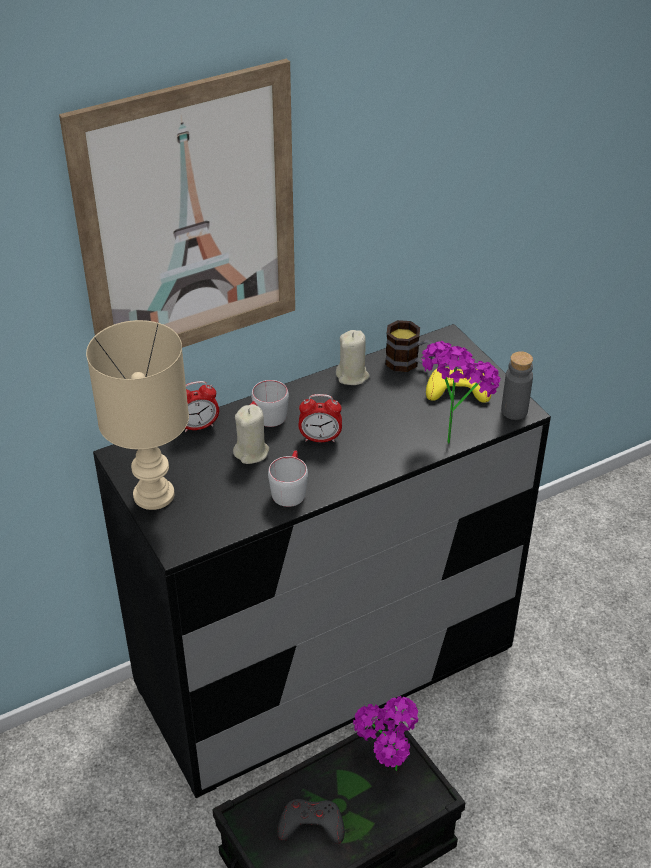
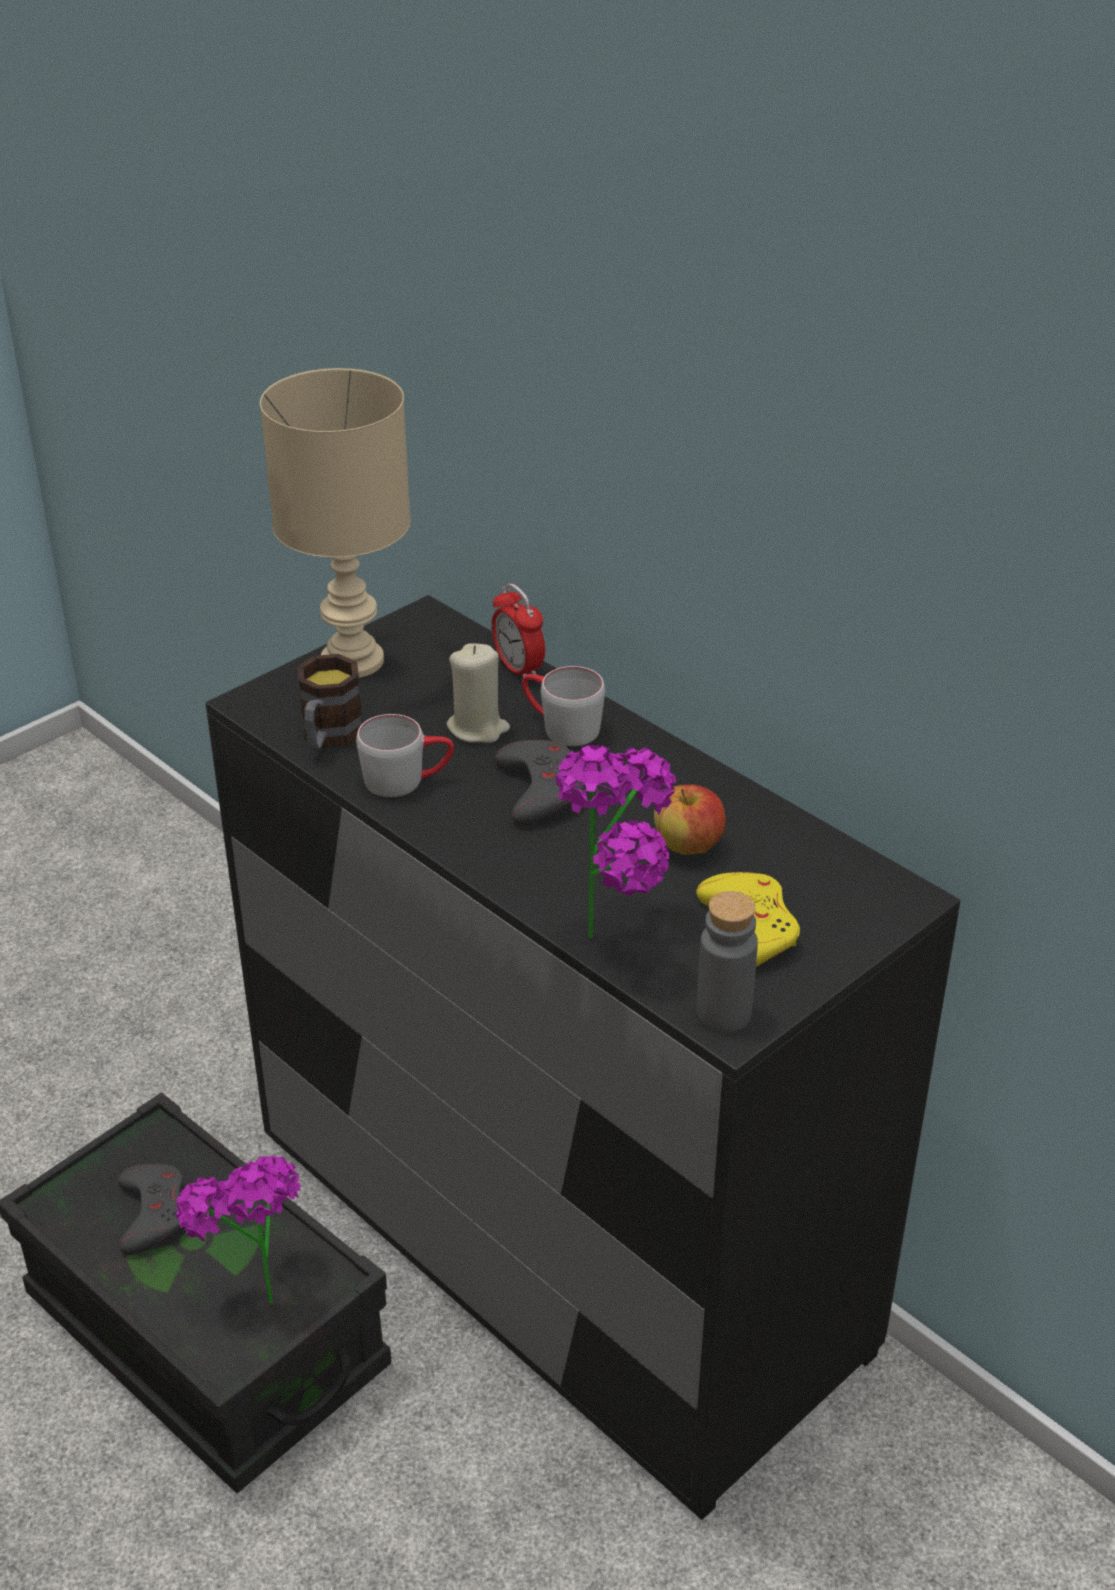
camera: 75 degrees right, 5 degrees down
(188, 221) = (582, 332): picture -> none
(320, 438) = (539, 790): alarm clock -> grey game controller
(352, 376) = (723, 797): beige candle -> none
(387, 396) = (688, 846): none -> apple
(408, 363) = (796, 857): mug -> mug (328, 737)

